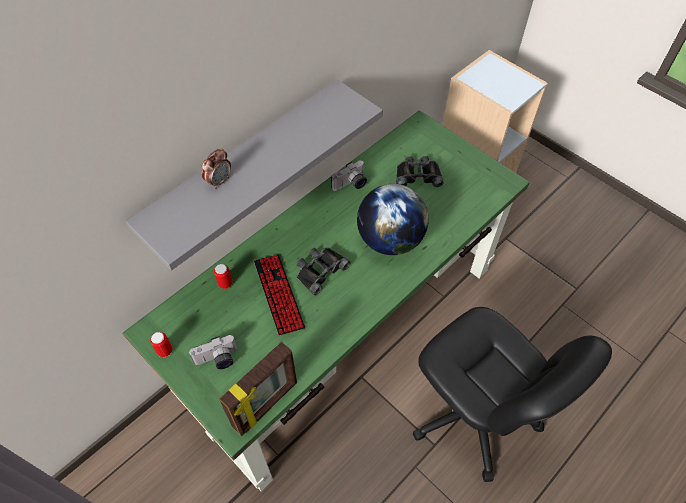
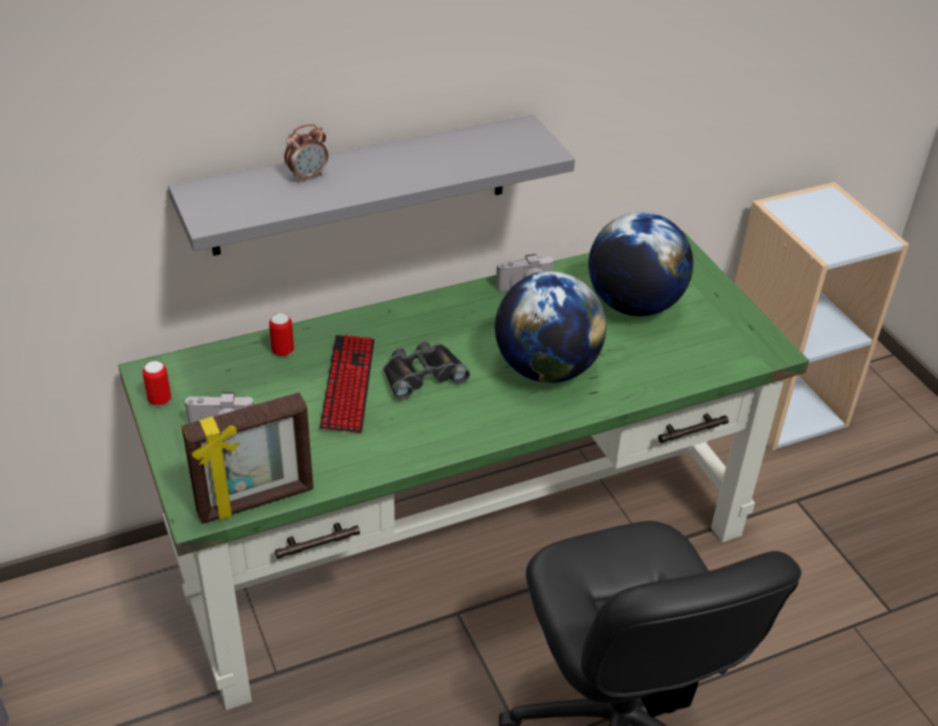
camera: 20 degrees right, 15 degrees down
(417, 175) = (634, 305): black binoculars -> globe

